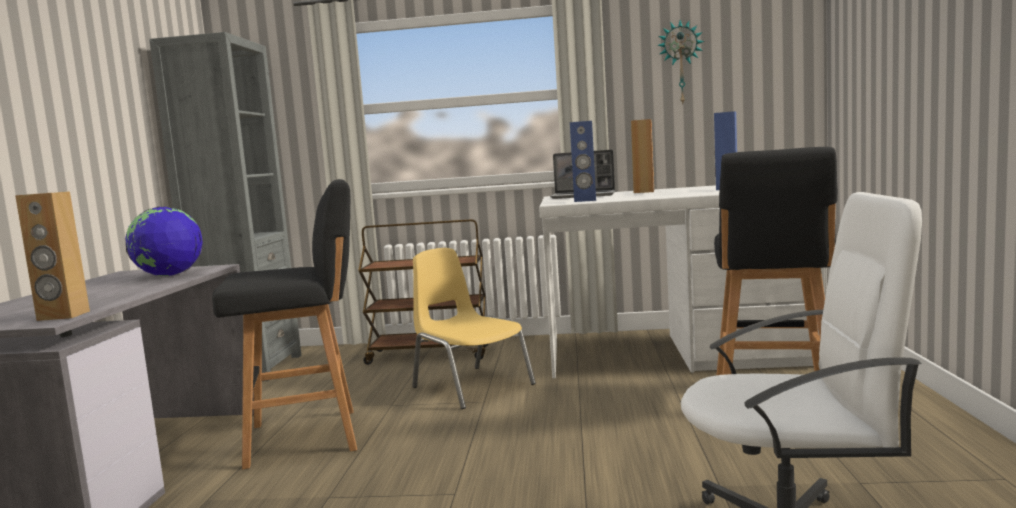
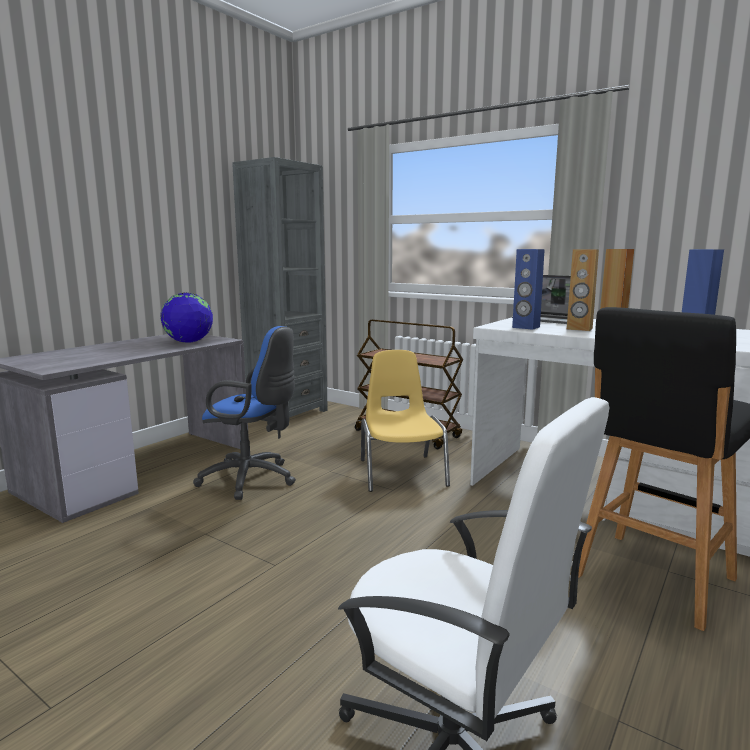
camera: 30 degrees right, 5 degrees up
(63, 316) = (67, 366): brown speaker -> brown speaker (579, 329)
(308, 436) = (253, 480): black stool -> blue office chair
(680, 62) = (699, 185): wall clock -> none

